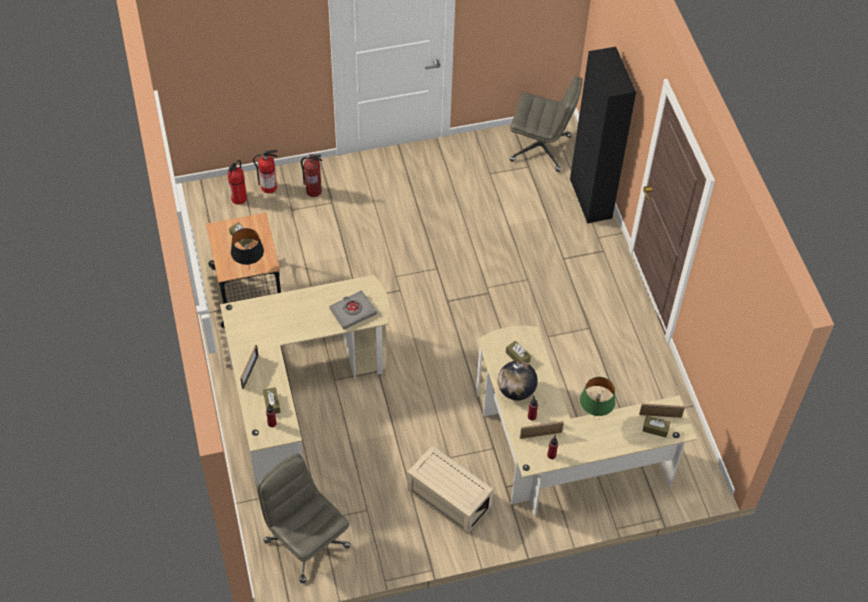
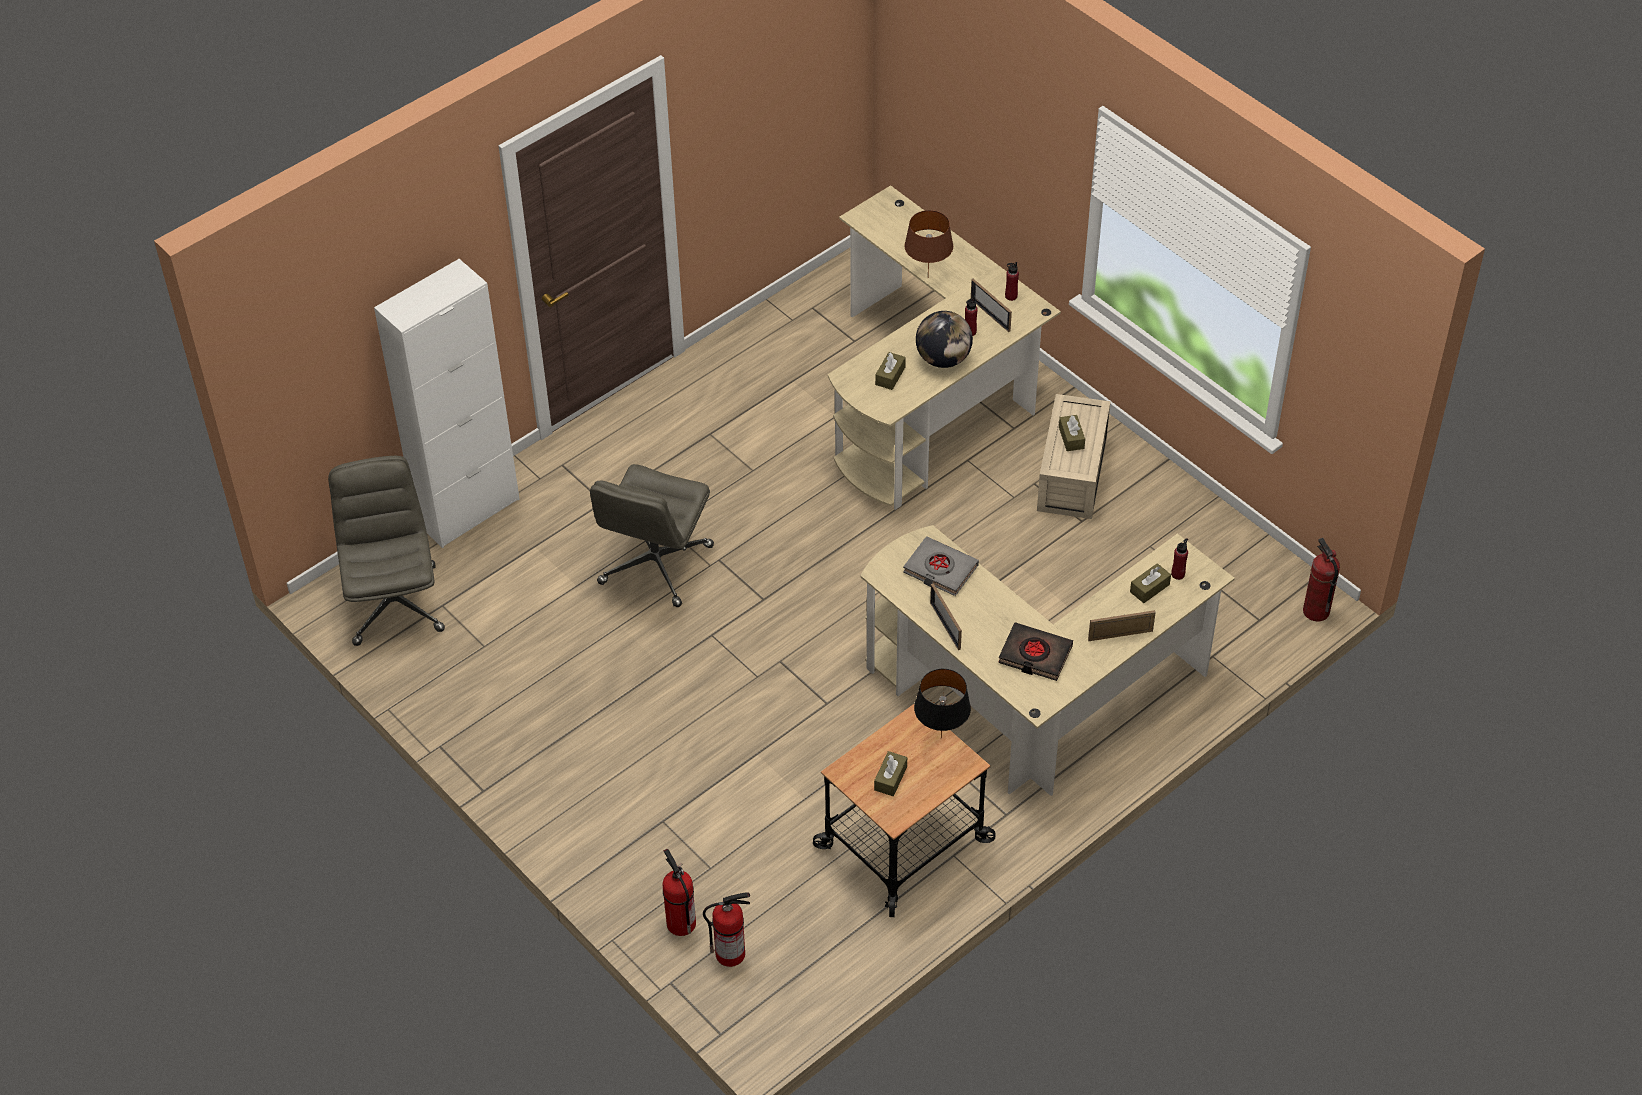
camera: 115 degrees left, 5 degrees down
(265, 326) = (1035, 655): none -> black book
(306, 543) = (1242, 585): grey office chair -> grey office chair (655, 566)
(314, 191) = (652, 856): fire extinguisher -> fire extinguisher (1315, 611)
(590, 198) = (468, 511): black cabinet -> white cabinet
(594, 417) = (927, 277): green table lamp -> brown table lamp
(655, 429) = (904, 221): brown tissue box -> brown tissue box (1071, 438)
(660, 415) = (881, 223): picture frame -> picture frame (945, 626)

